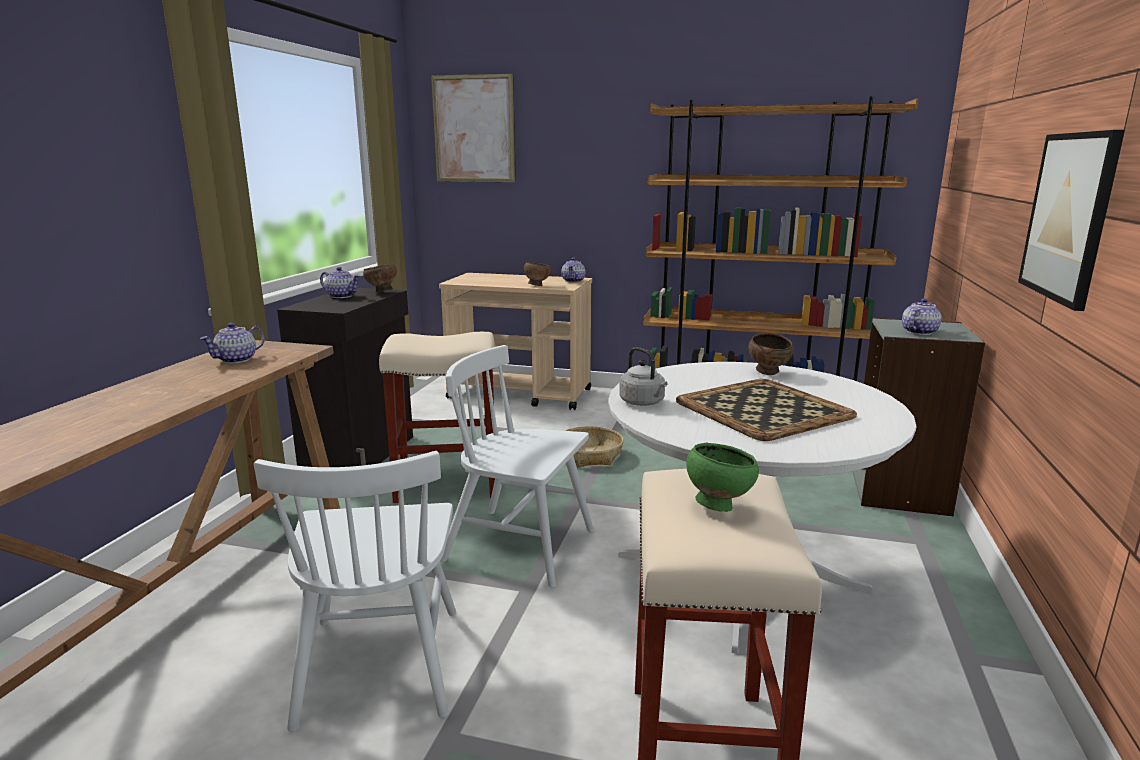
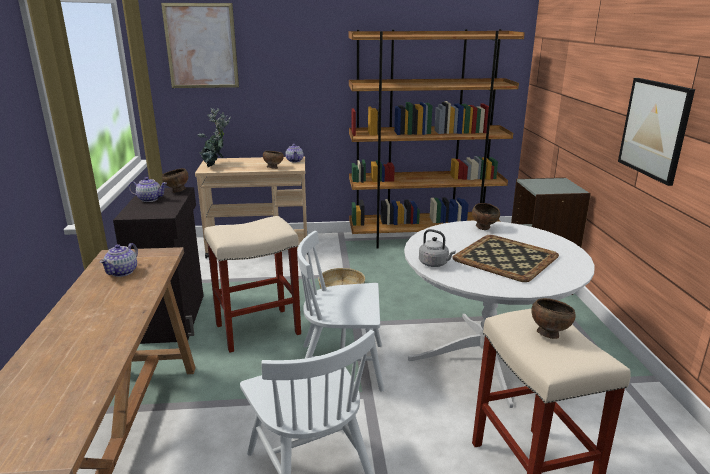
camera: 20 degrees left, 5 degrees up
(469, 280) = (215, 167): none -> potted plant
(718, 505) = (548, 334): green bowl -> brown bowl
(918, 332) = (551, 188): teapot -> none

